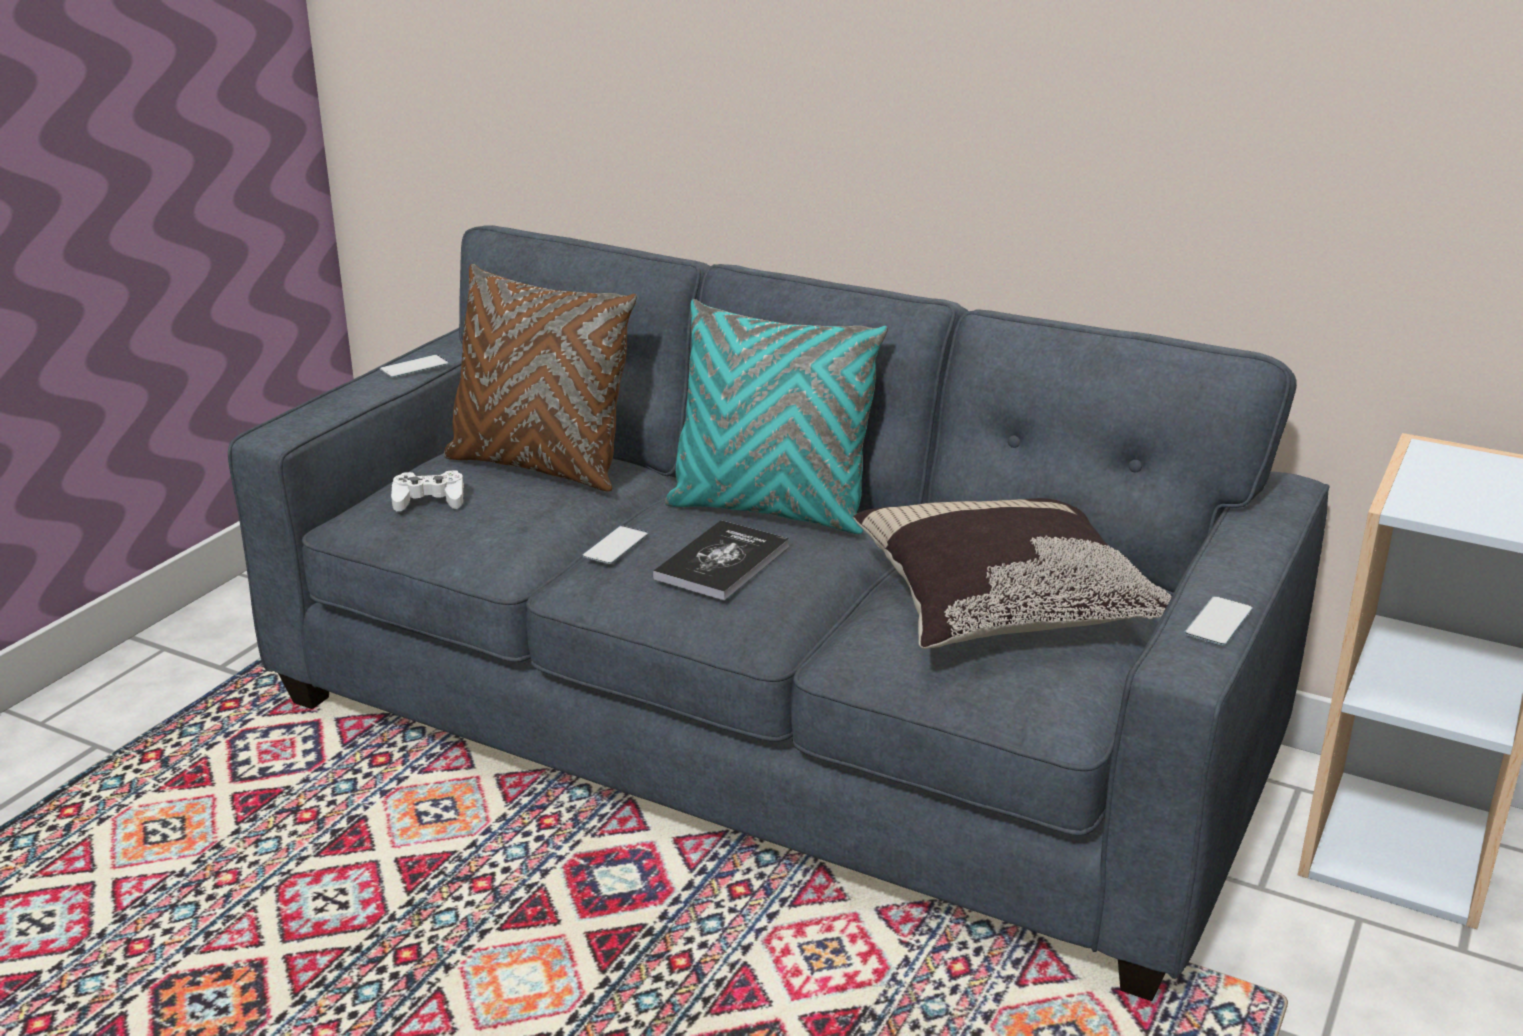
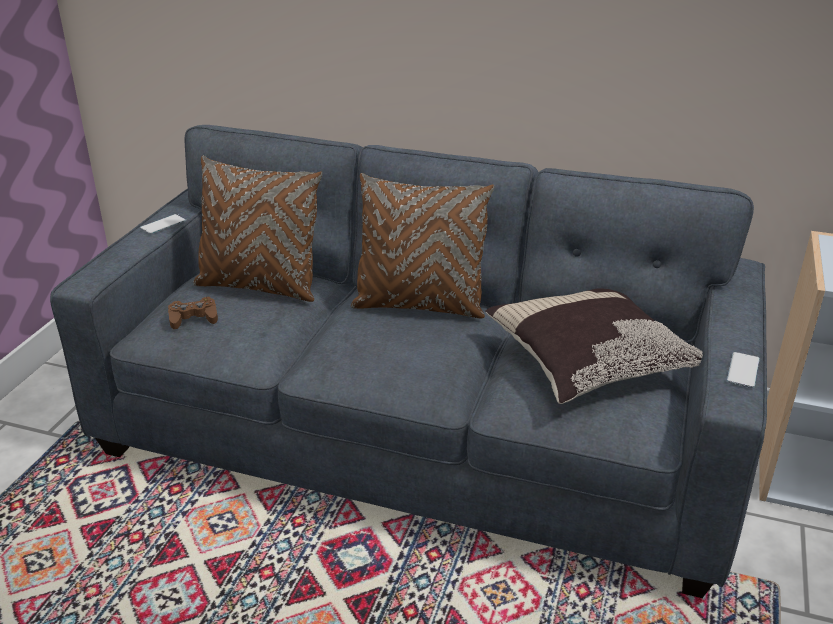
camera: 10 degrees left, 5 degrees up
(429, 499) = (193, 318): white game controller -> brown game controller
(615, 545) = (329, 341): phone -> none
(722, 562) = (403, 348): book -> none
(770, 510) = (419, 305): turquoise pillow -> brown pillow

